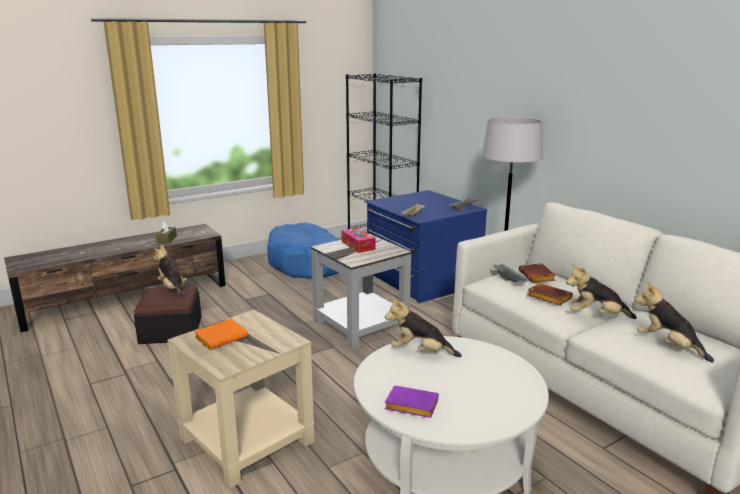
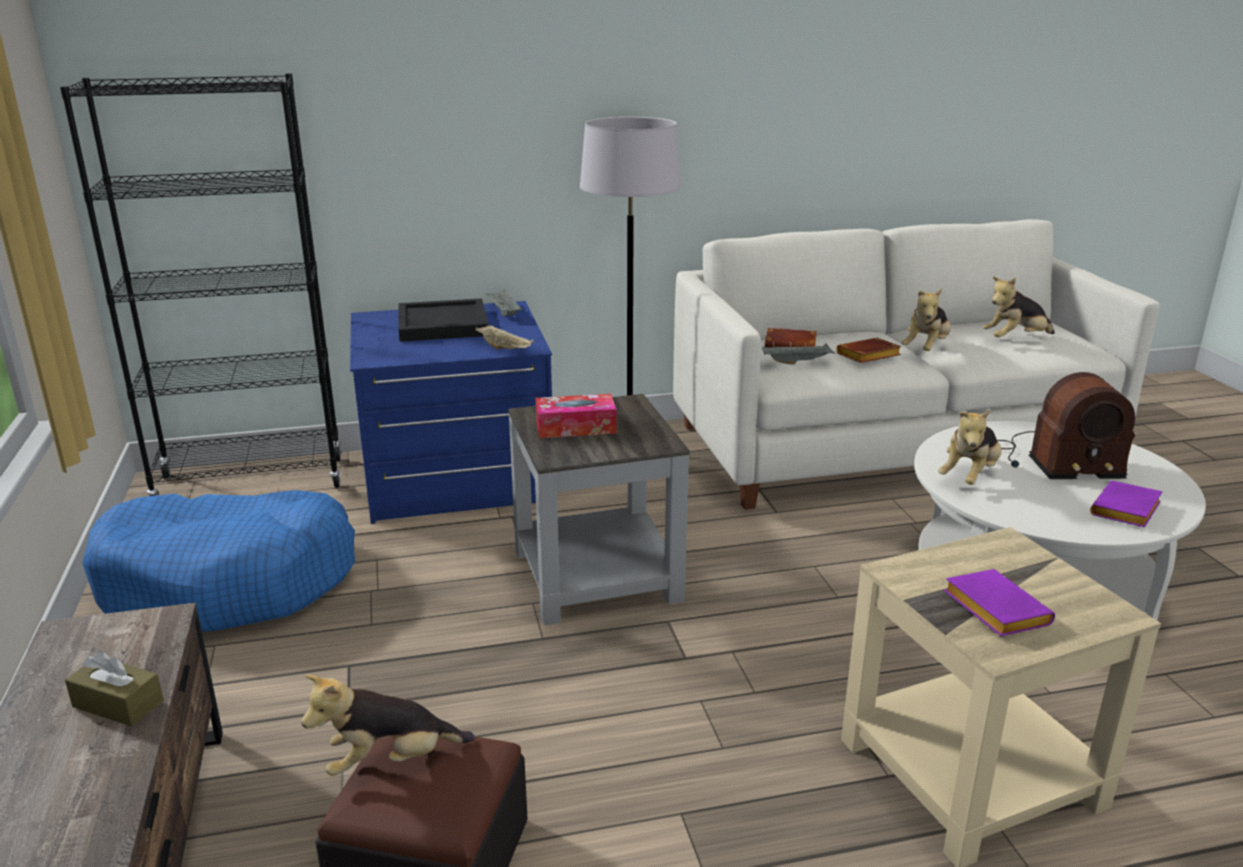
camera: 70 degrees left, 5 degrees up
(221, 337) = (992, 609): orange book -> purple book
(431, 203) = (443, 325): none -> black tray
(473, 381) = (1054, 460): none -> radio

